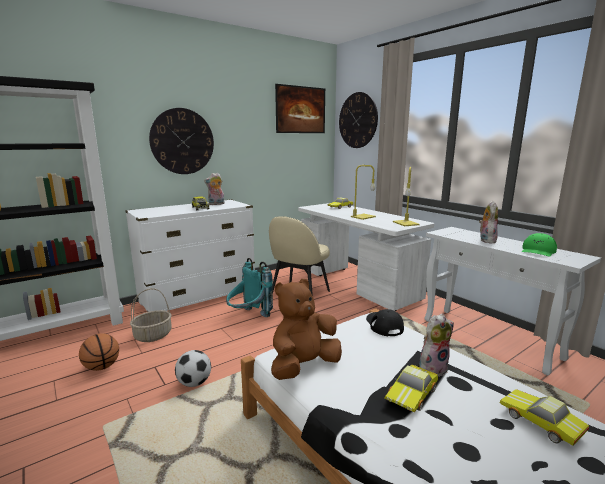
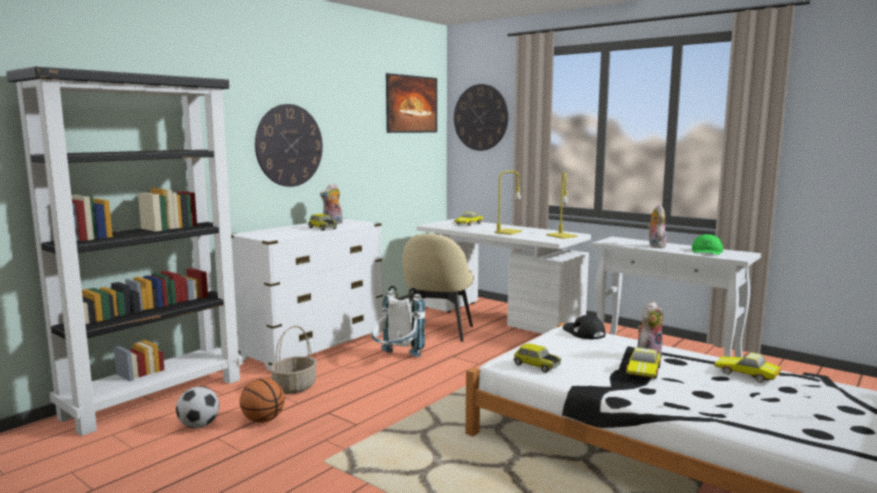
camera: 15 degrees left, 5 degrees down
(194, 383) = (389, 419): football -> football (199, 426)
(248, 317) = (396, 359): turquoise backpack -> white backpack
(304, 366) = (536, 366): brown plush toy -> toy car

